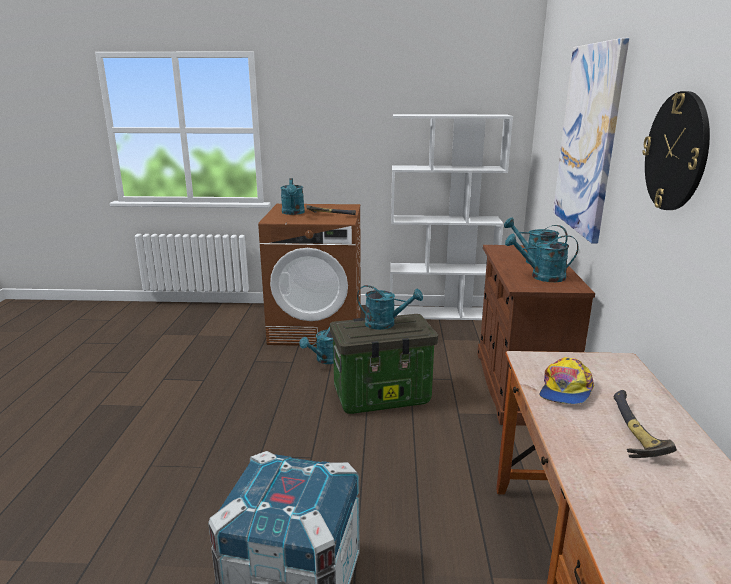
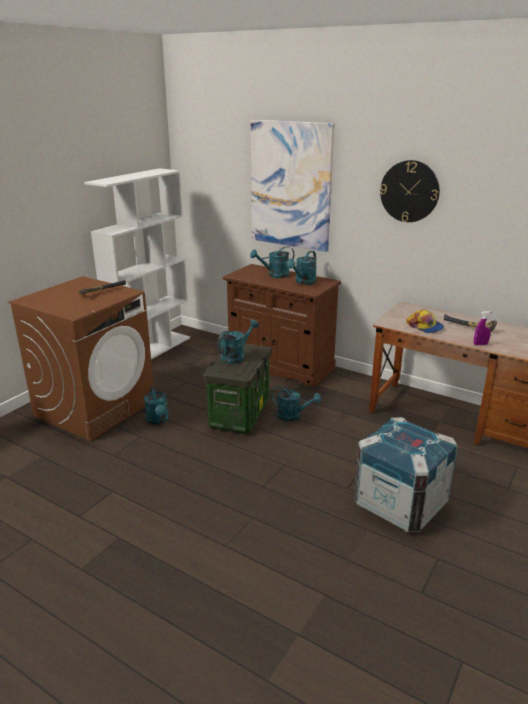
camera: 60 degrees left, 5 degrees up
(293, 213) = (64, 302): turquoise watering can -> turquoise watering can (293, 416)
(572, 457) = (480, 344): none -> purple spray bottle

